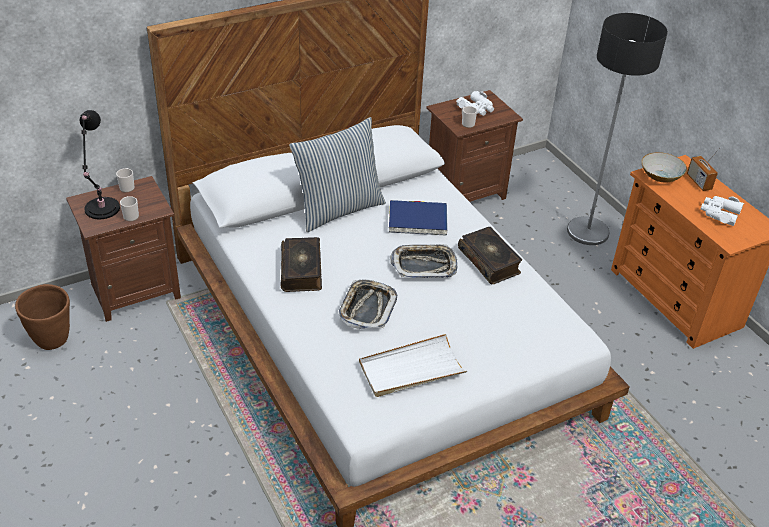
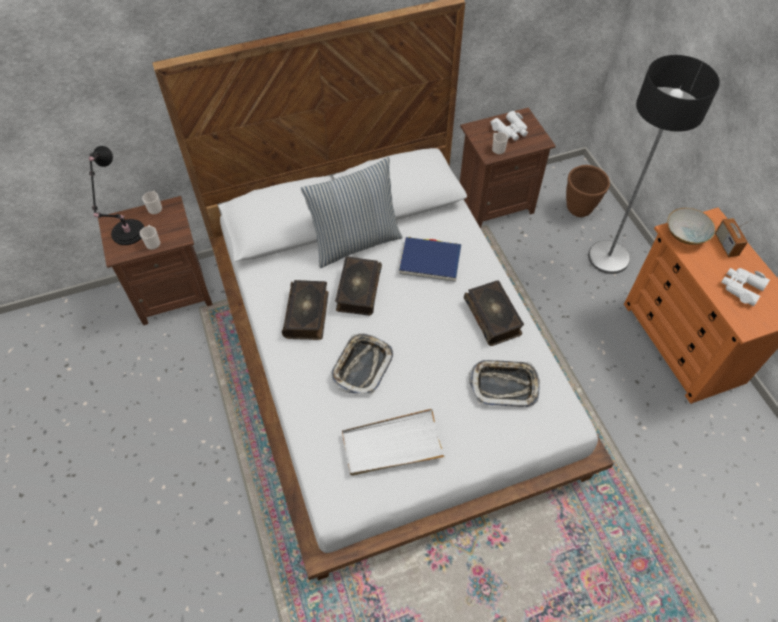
camera: 10 degrees right, 15 degrees up
(52, 340) = (94, 342): brown planter -> brown planter (579, 209)
(350, 248) = (358, 290): none -> book
(424, 265) = (427, 317): tray -> tray (504, 385)

